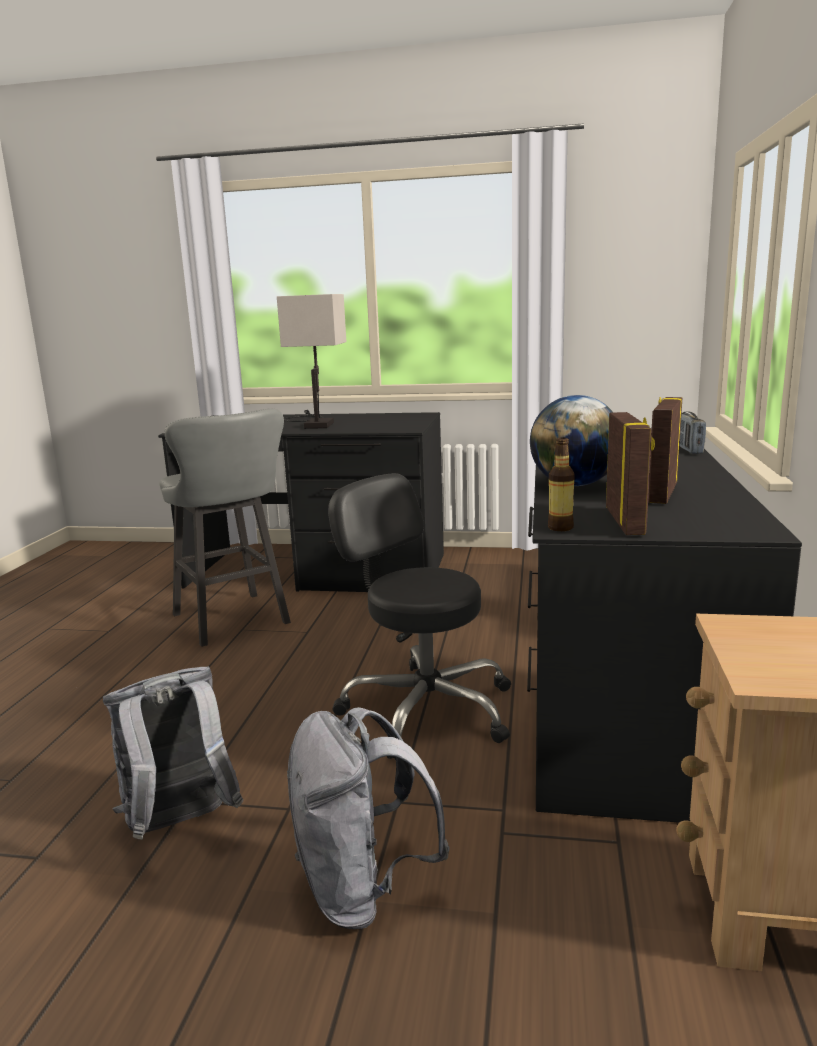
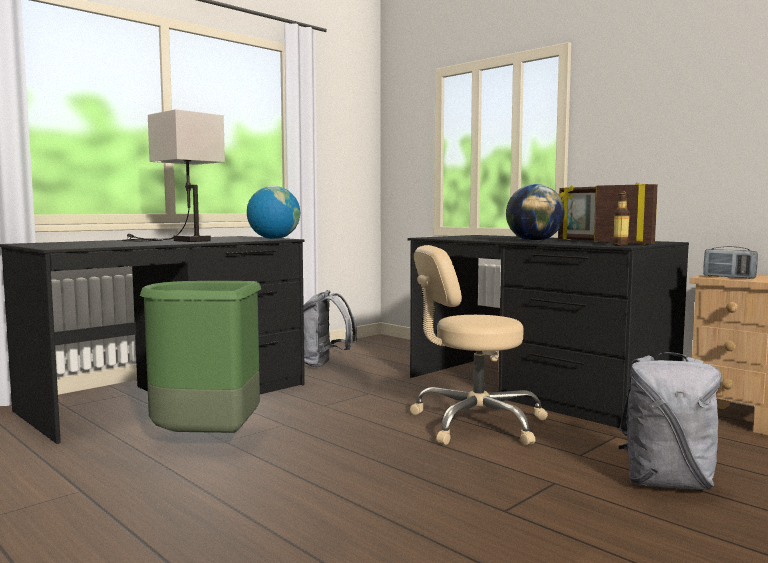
camera: 55 degrees left, 10 degrees down
(180, 825) = (538, 519): grey backpack -> grey backpack (325, 364)
(235, 623) = (207, 441): grey stool -> green trash can
(398, 428) = (274, 239): none -> globe
(421, 707) = (471, 424): black office chair -> beige office chair
(688, 449) = (492, 235): radio -> radio (729, 277)

